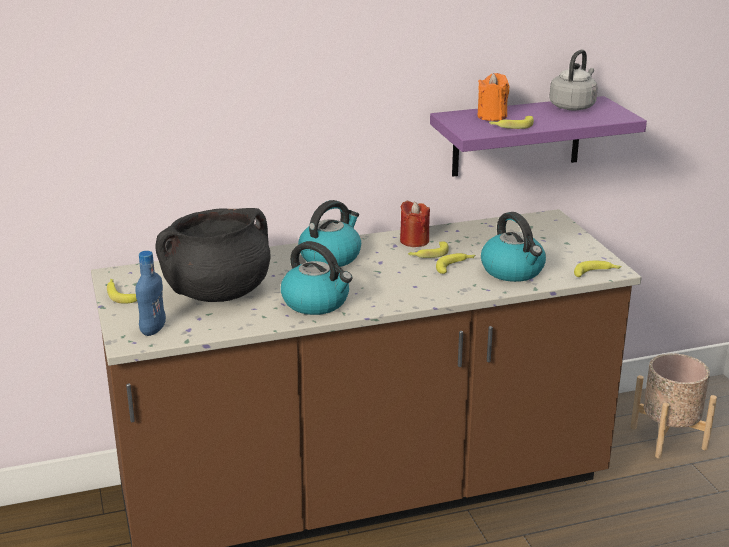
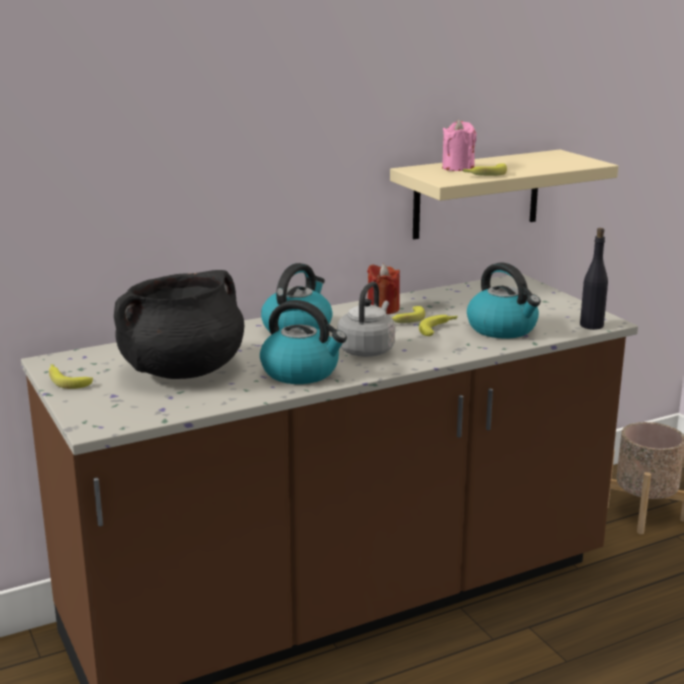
camera: 10 degrees left, 5 degrees down
(153, 330) = (119, 412): blue bottle -> none
(492, 116) = (458, 168): orange candle -> pink candle
(517, 136) = (476, 194): purple shelf -> beige shelf
(573, 106) = (535, 157): grey kettle -> grey kettle (367, 350)
(597, 273) = (591, 325): banana -> black bottle

